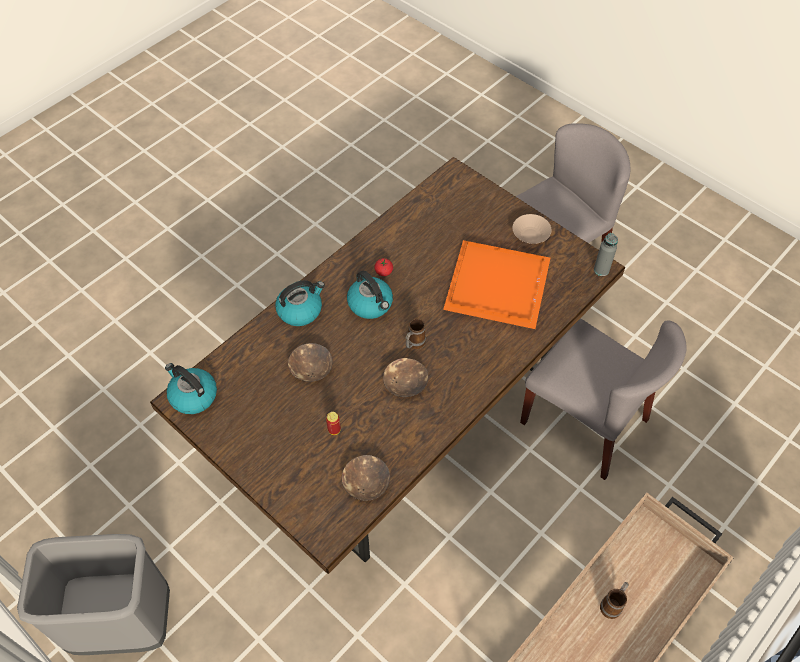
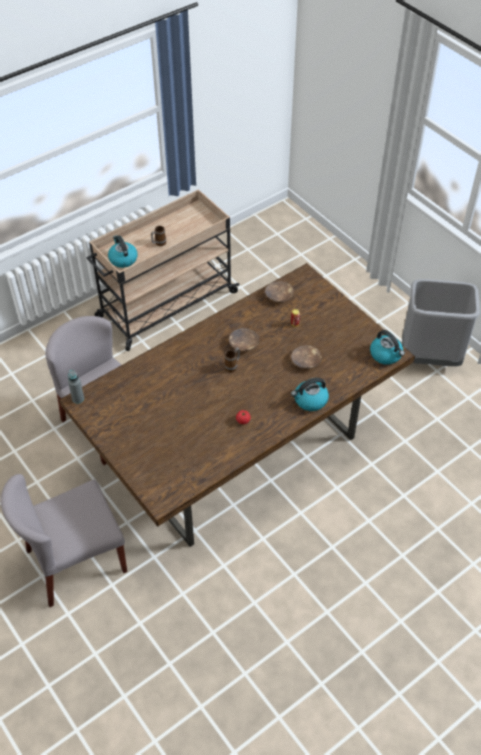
camera: 170 degrees left, 5 degrees down
(371, 304) = (257, 397): kettle -> kettle (123, 259)
(498, 287) = (159, 396): orange tray -> none
(530, 235) = (119, 434): beige bowl -> none

